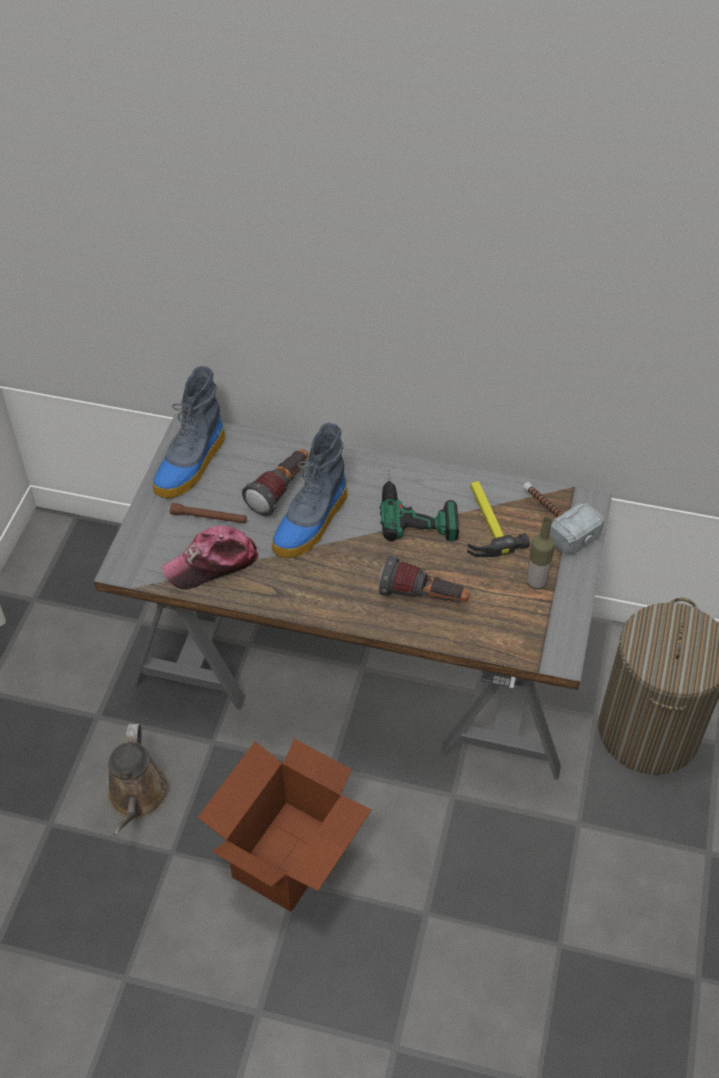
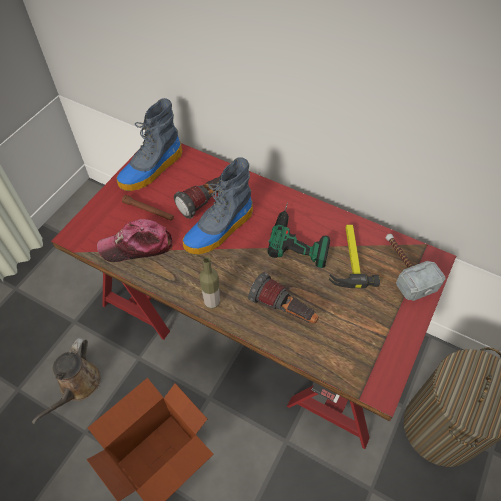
camera: 15 degrees right, 5 degrees up
(361, 661) = (252, 324): grey desk -> red desk
(536, 582) = (377, 317): bottle -> bottle (212, 302)

